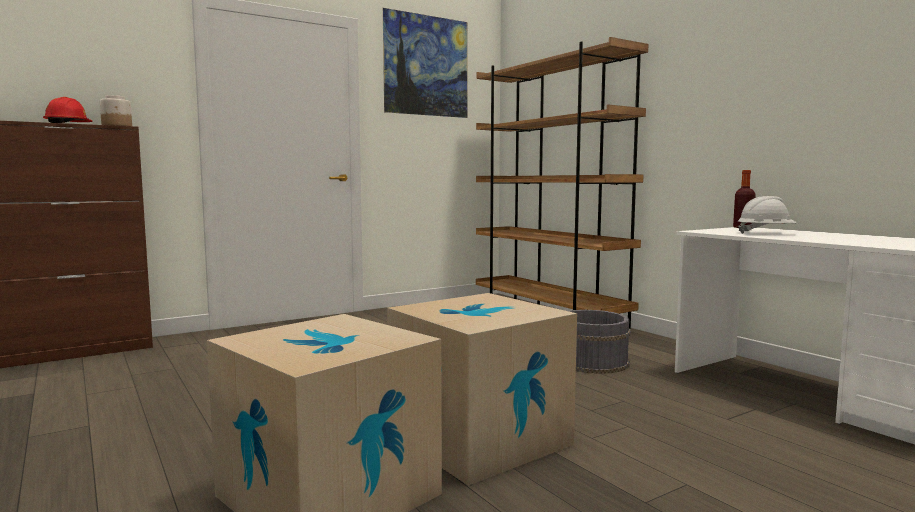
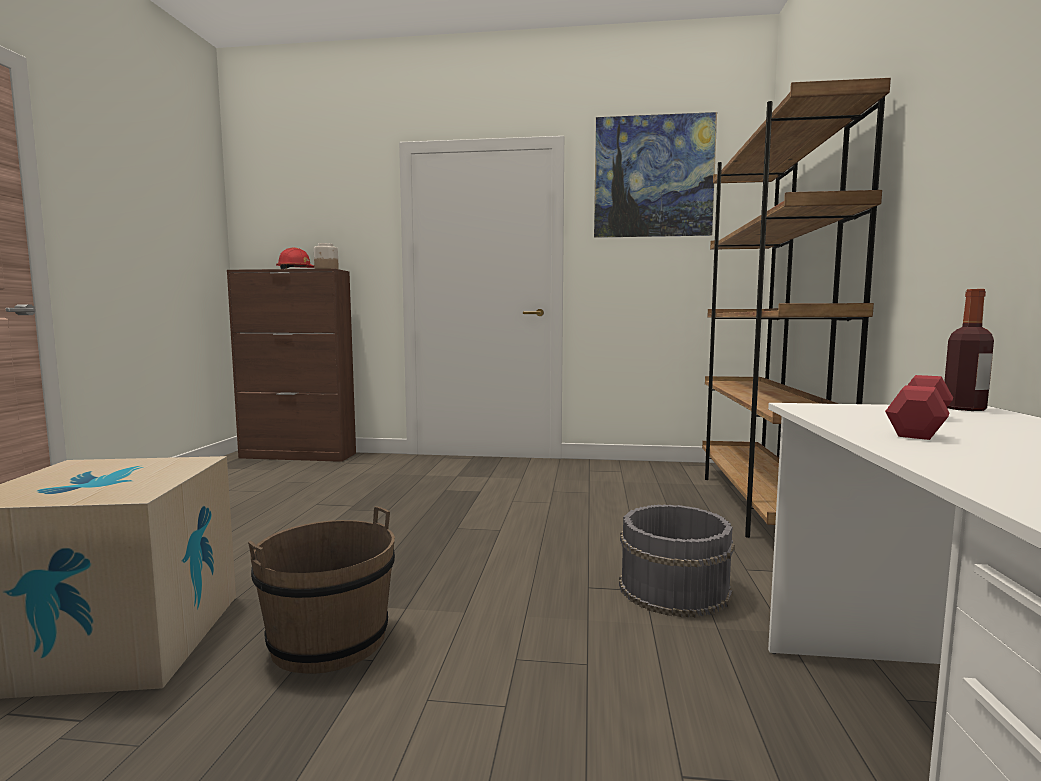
camera: 40 degrees right, 0 degrees up
(479, 439) = (328, 640): cardboard box -> brown bucket
(766, 233) = (920, 425): white hard hat -> red dumbbell

